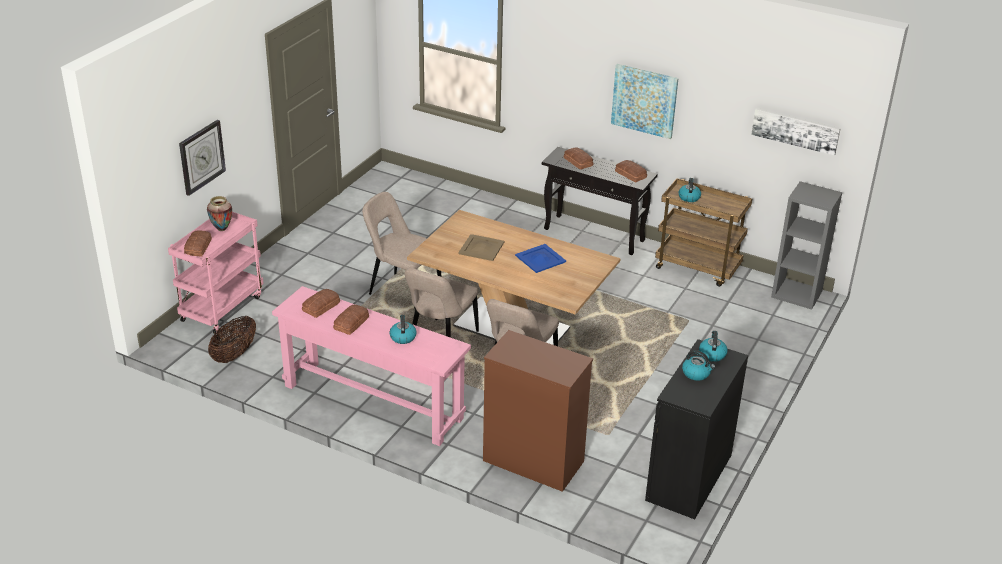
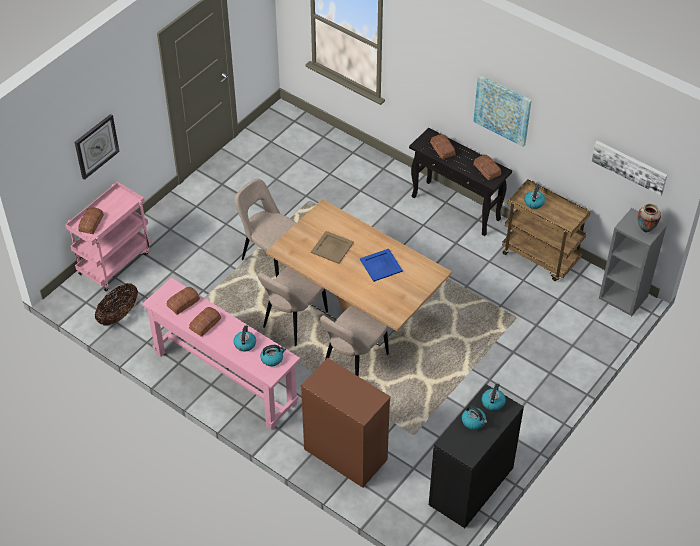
camera: 10 degrees right, 15 degrees up
(221, 229) = (113, 203): vase -> vase (645, 229)
(438, 348) = (272, 358): none -> kettle

